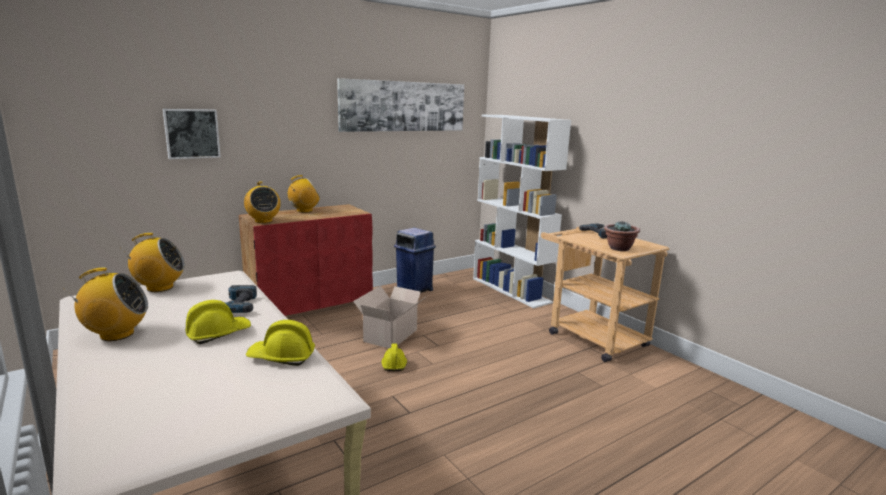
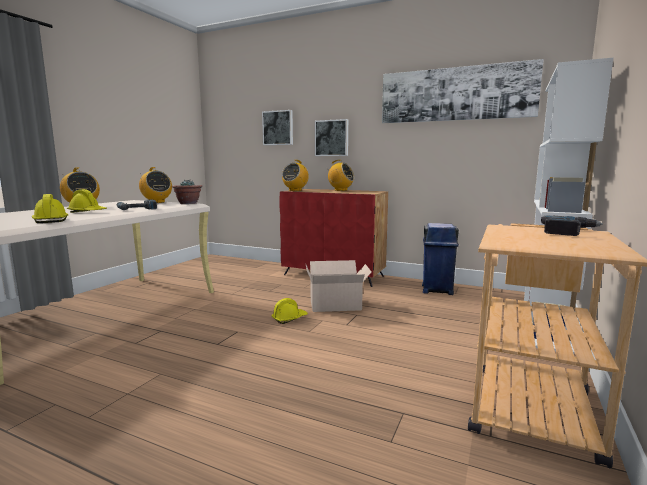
camera: 60 degrees right, 5 degrees down
(278, 147) = (332, 138): none -> picture
(619, 248) = (518, 242): potted plant -> potted plant (188, 203)

